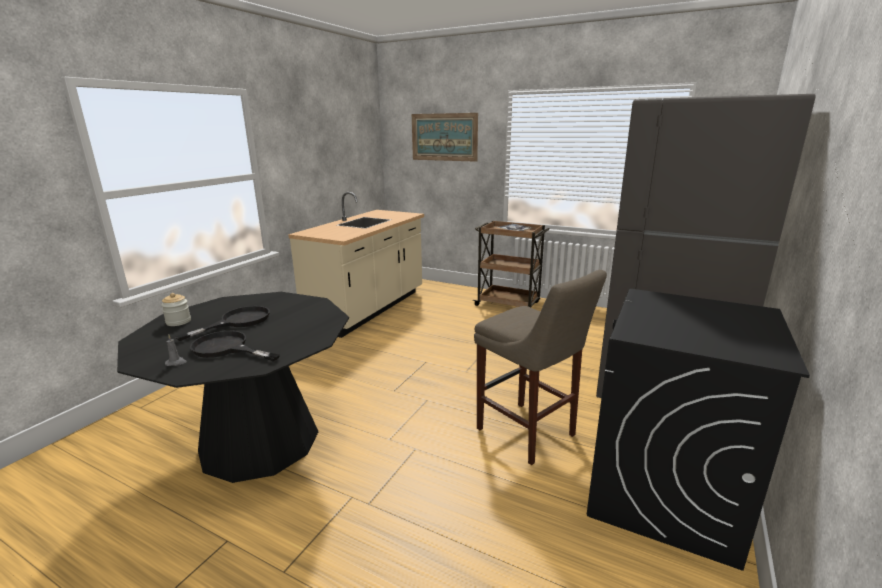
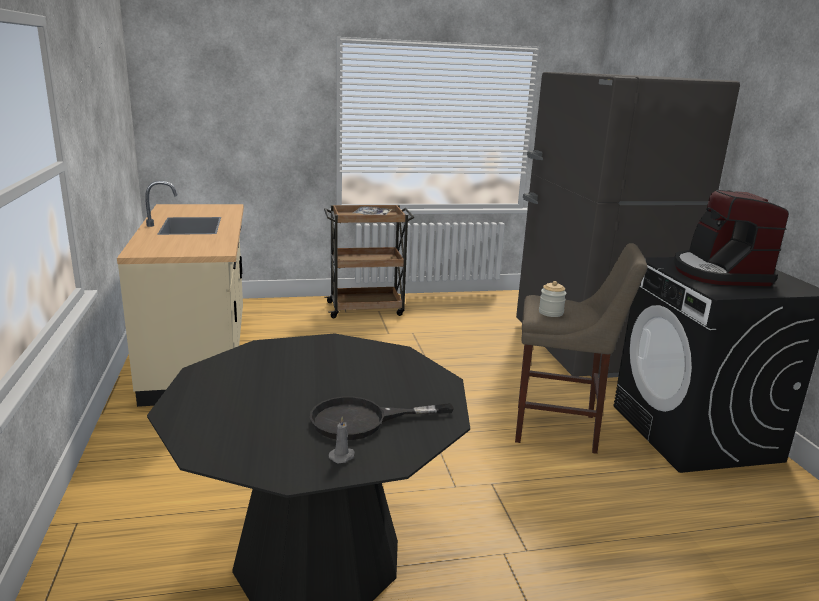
camera: 40 degrees left, 0 degrees up
(178, 322) = (207, 415): jar -> jar (551, 313)
(237, 321) = (293, 389): black frying pan -> none
(444, 137) = (244, 94): picture -> none
(687, 317) = (719, 273): none -> coffee machine

